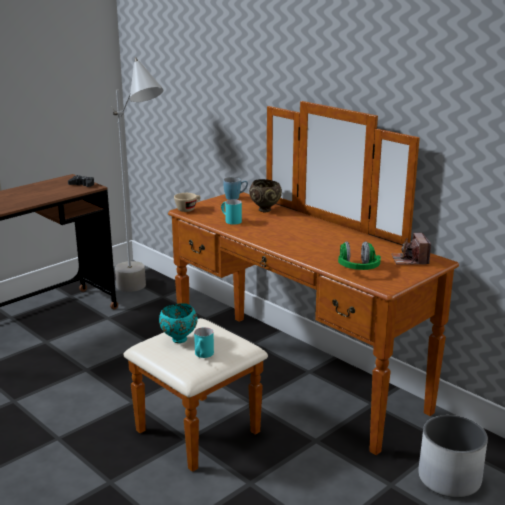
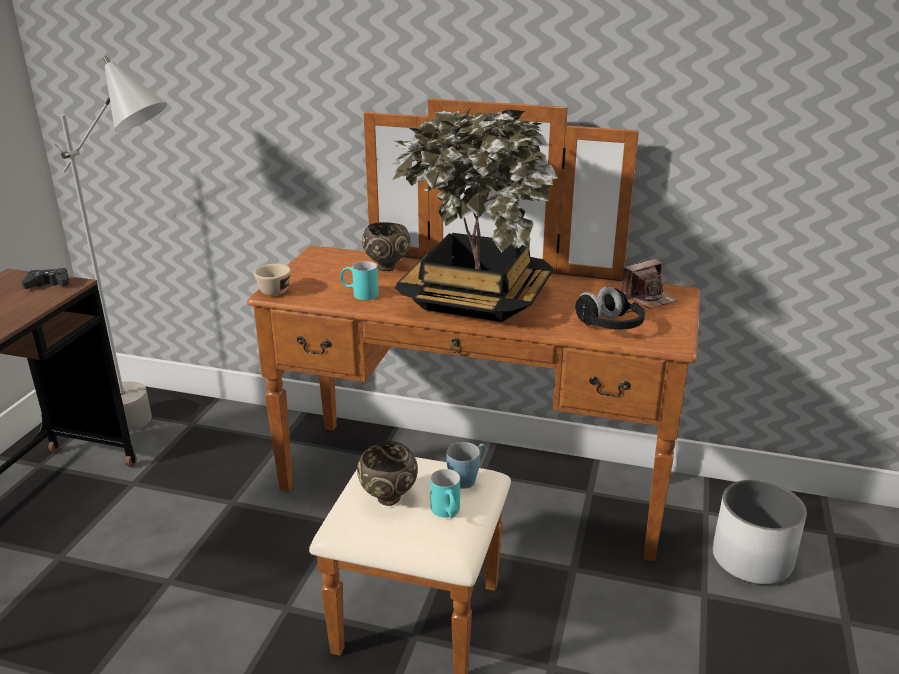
camera: 30 degrees left, 5 degrees up
(178, 340) = (388, 500): turquoise bowl -> brown bowl
(235, 197) = (323, 257): blue mug -> blue mug (467, 478)
(295, 237) = (476, 299): none -> potted plant
(357, 268) = (609, 326): green headphones -> black headphones
(409, 260) = (648, 298): camera -> camera turned 90 degrees counterclockwise

